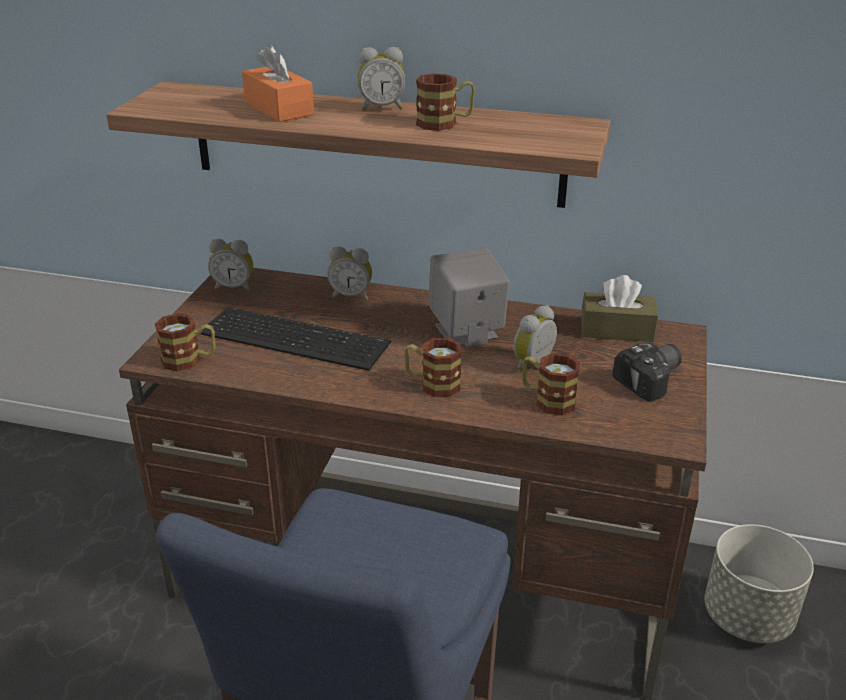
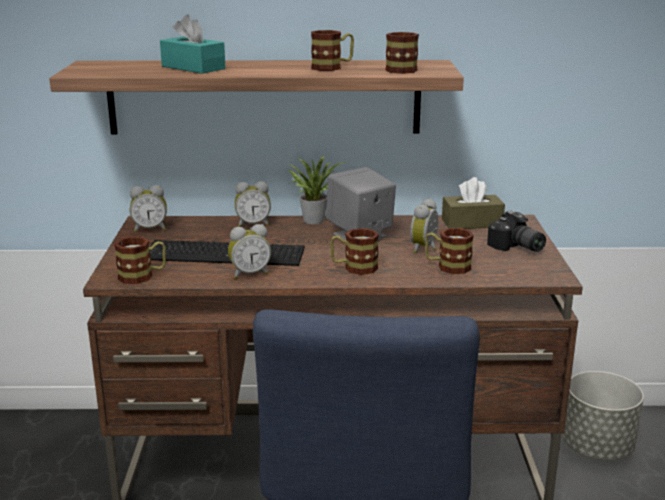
camera: 15 degrees left, 10 degrees down
(279, 108) = (193, 67): orange tissue box -> turquoise tissue box
(382, 107) = (275, 63): alarm clock -> alarm clock (249, 274)
(424, 297) = (313, 219): none -> potted plant
(528, 135) = (401, 69): none -> mug
(652, 381) = (516, 247): camera -> camera turned 105 degrees clockwise

